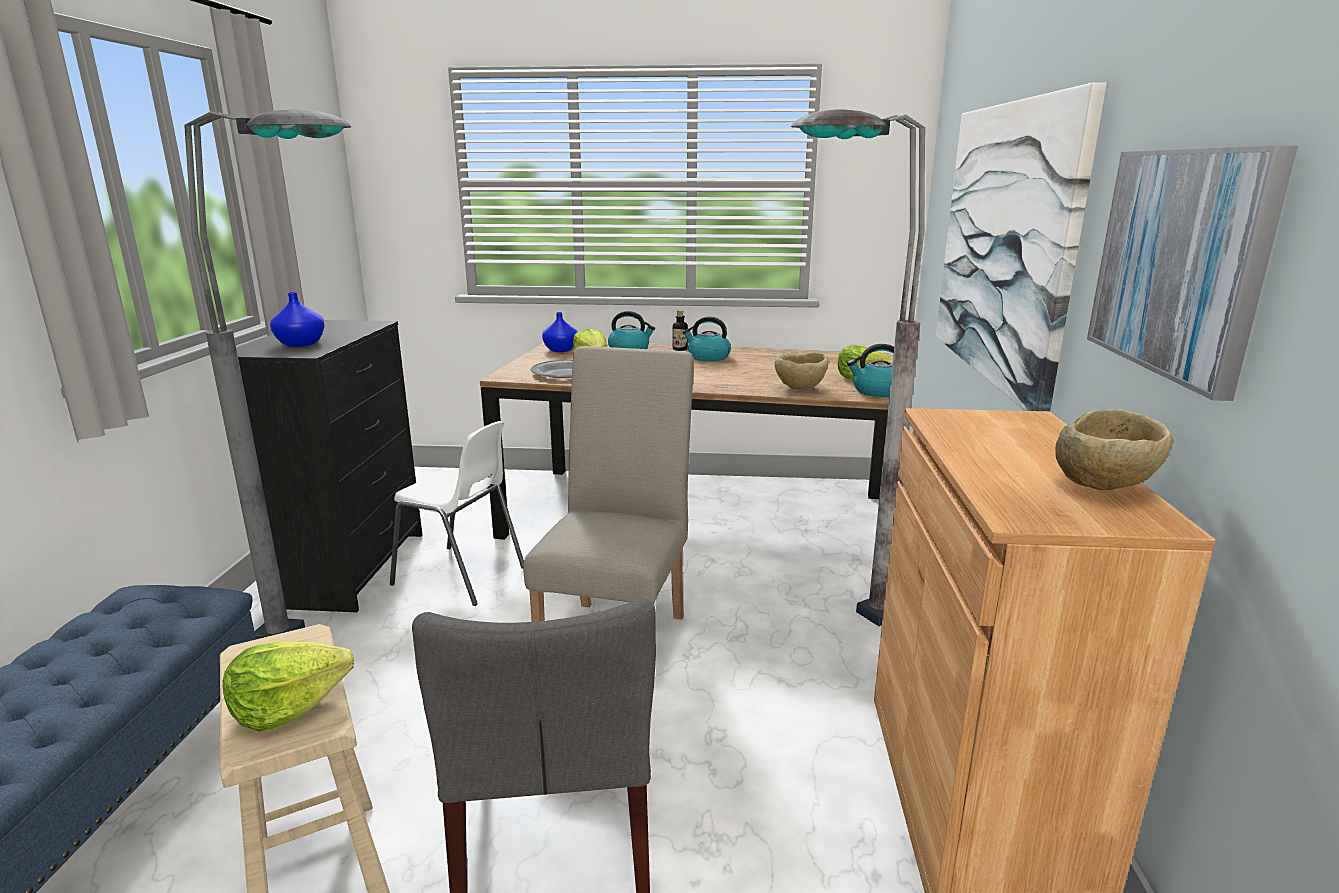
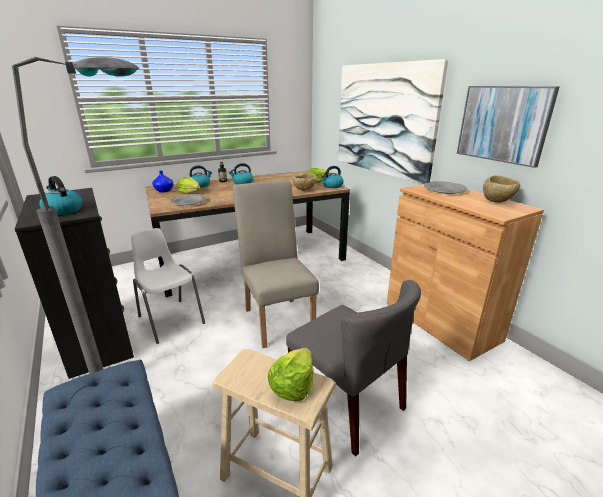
camera: 35 degrees left, 5 degrees up
(299, 344) = (63, 210): blue vase -> kettle
(461, 576) = (170, 319): white chair -> white chair turned 120 degrees counterclockwise
(826, 634) = (348, 287): grey floor lamp -> none
(1011, 433) = (444, 190): none -> grey plate

